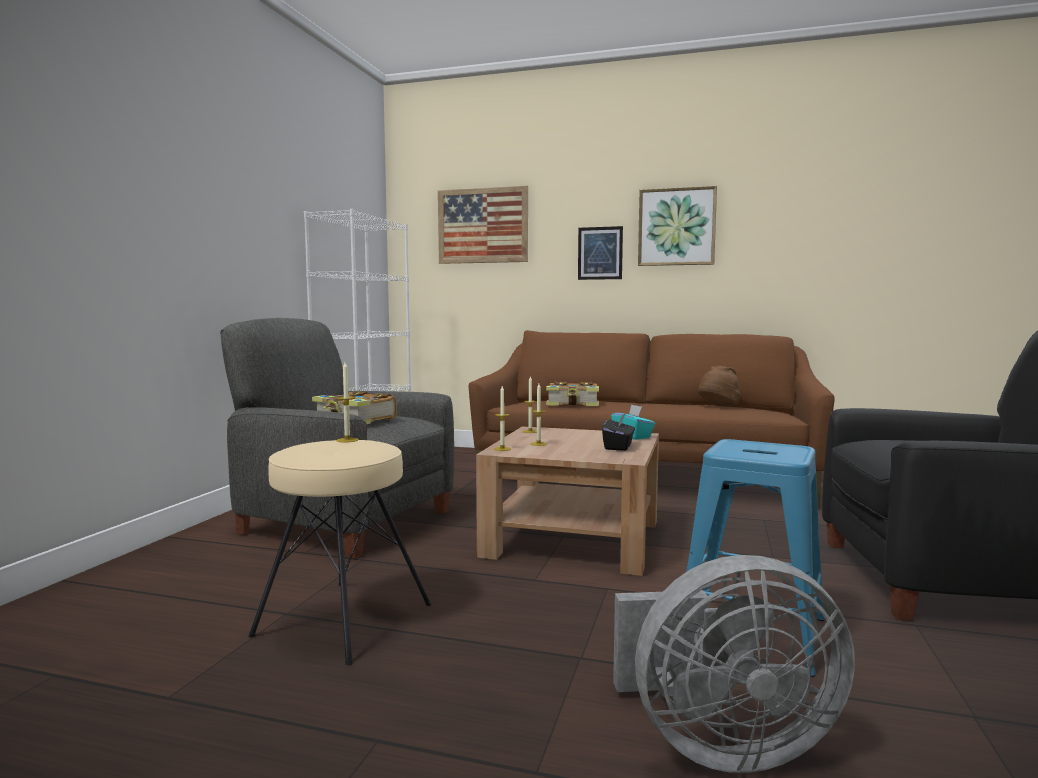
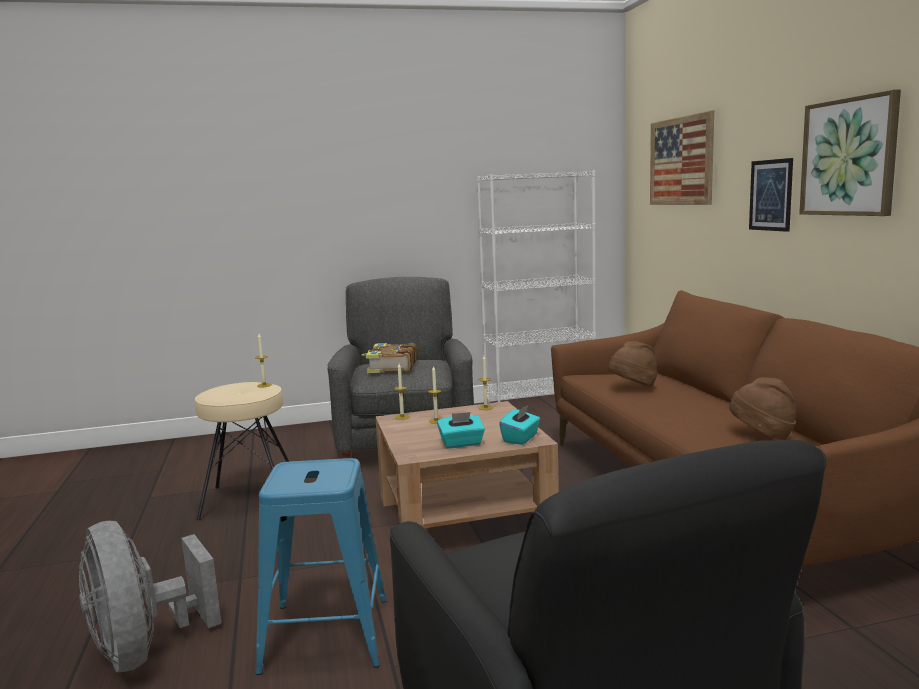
camera: 60 degrees right, 5 degrees up
(573, 403) = (633, 388): book -> brown hat
(618, 447) = (461, 443): black tissue box -> turquoise tissue box

